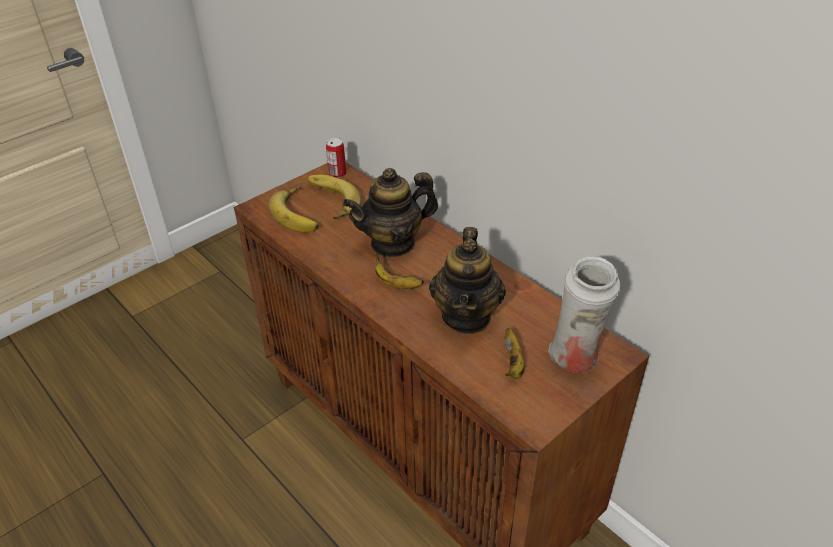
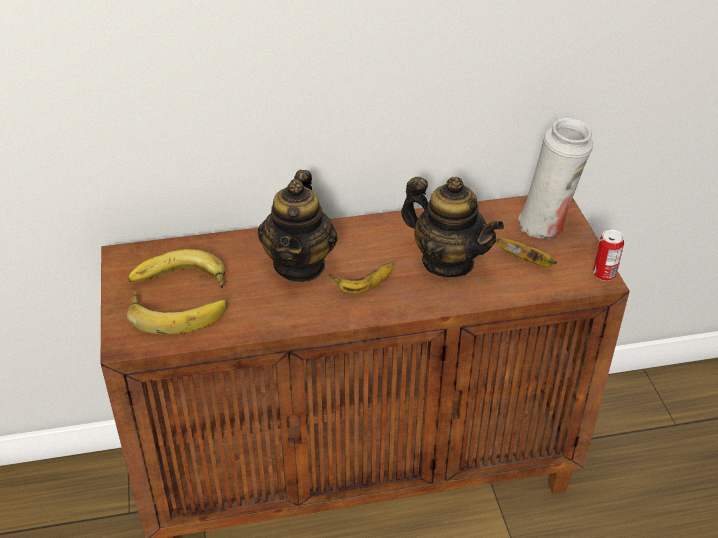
camera: 60 degrees left, 0 degrees up
(337, 174) = (134, 258): can -> can (604, 274)

